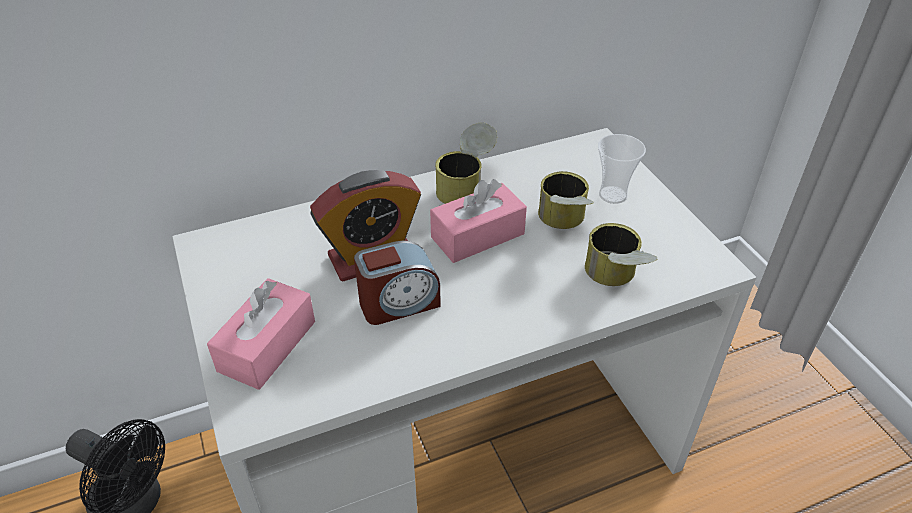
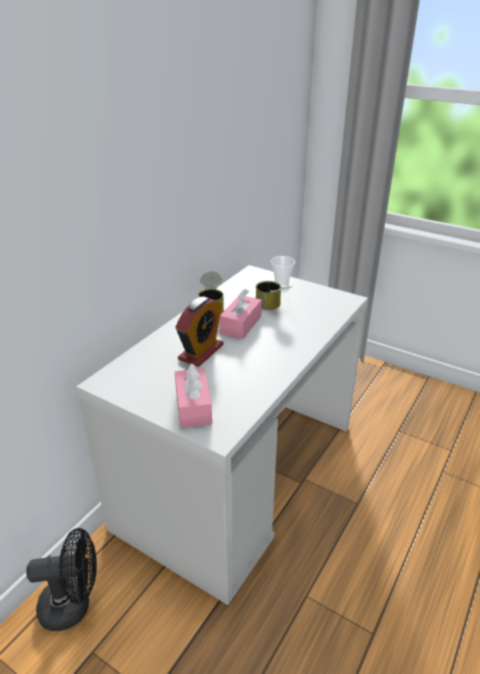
camera: 35 degrees left, 10 degrees down
(399, 303) = (236, 364): alarm clock -> none
(615, 279) = (317, 318): can -> none

